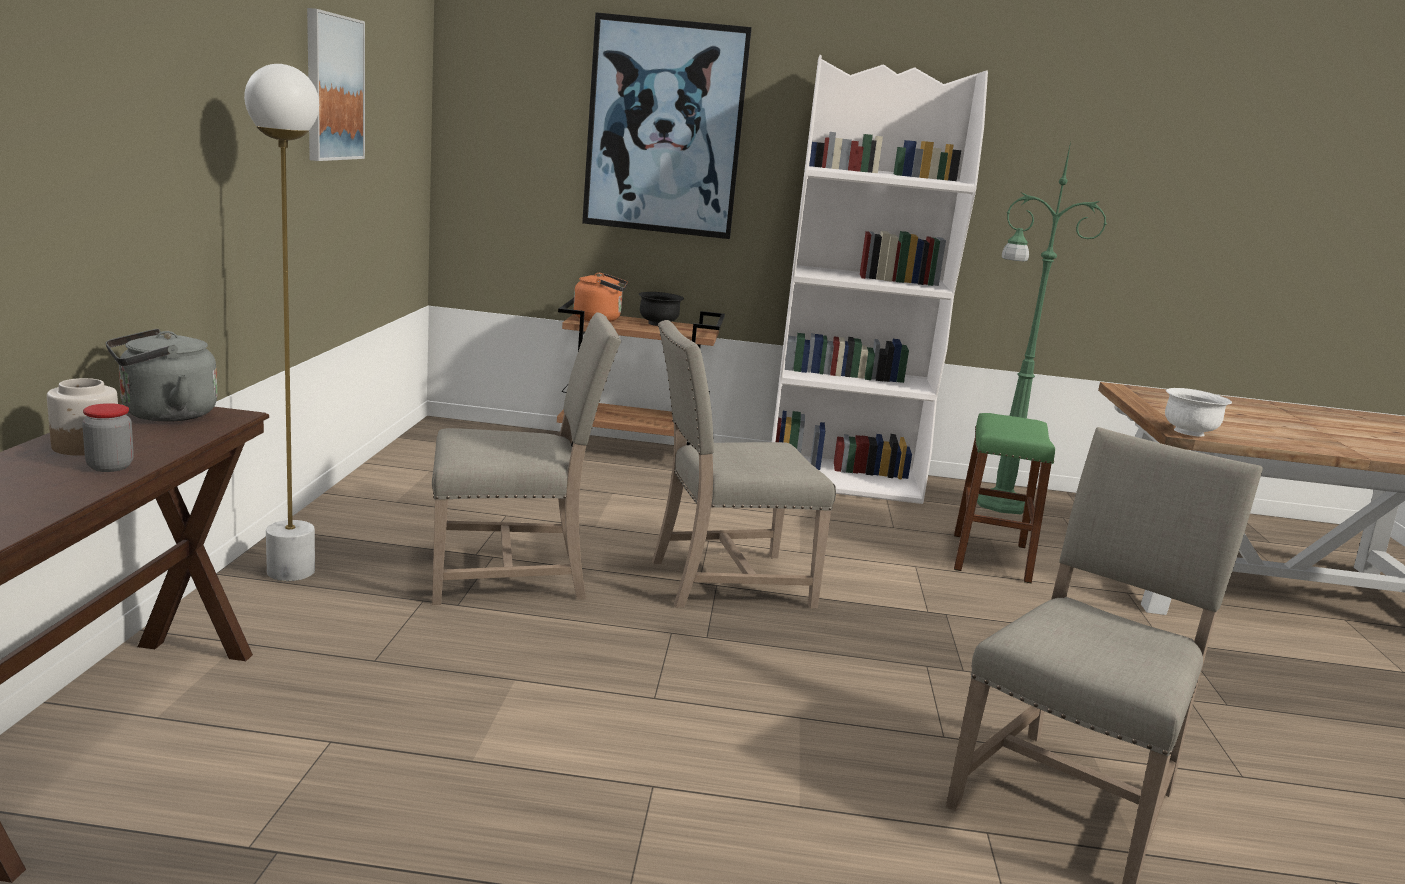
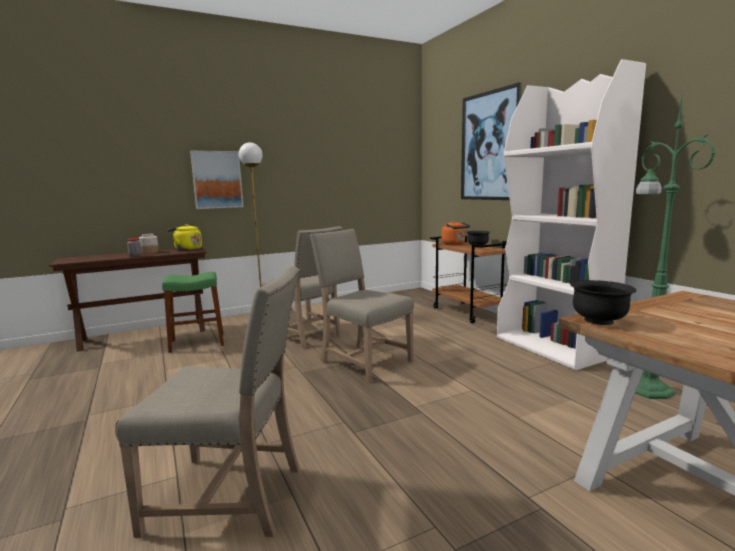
camera: 60 degrees right, 5 degrees down
(163, 415) = (187, 249): grey kettle -> yellow kettle
(333, 88) = (329, 151): picture -> picture (217, 179)
(990, 557) = (538, 406): green stool -> green stool (197, 343)
(1189, 432) = (599, 321): white bowl -> black bowl

